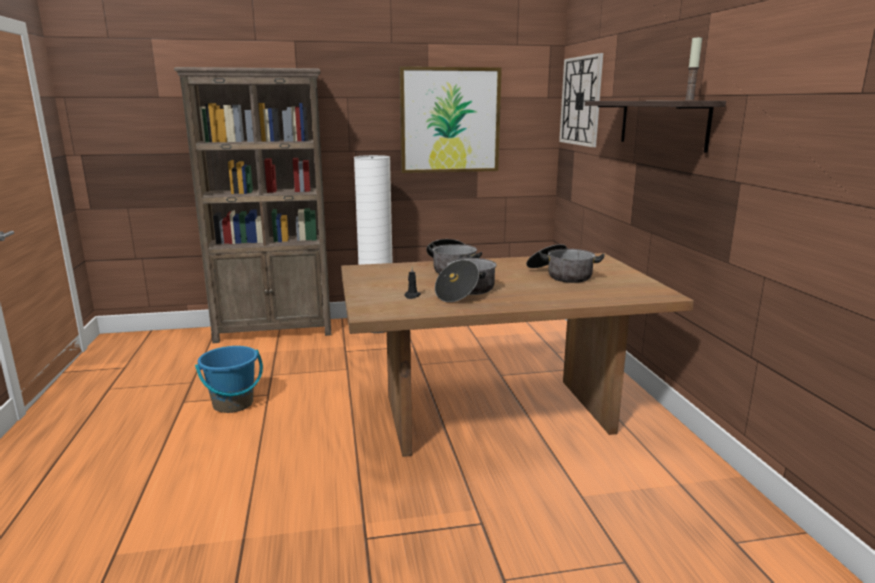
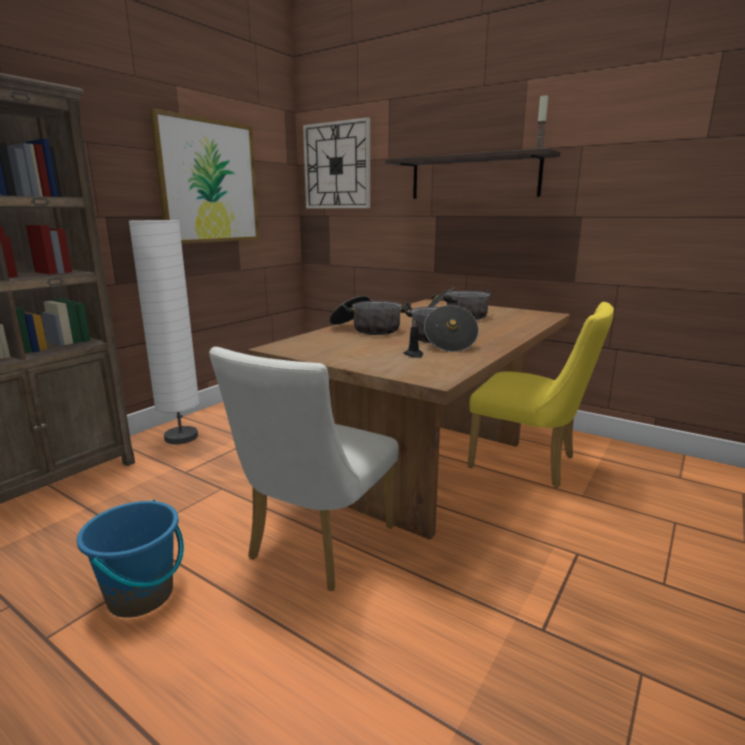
camera: 45 degrees left, 0 degrees up
(334, 425) = (315, 548): none -> white chair
(590, 452) = (530, 463): none -> yellow chair

